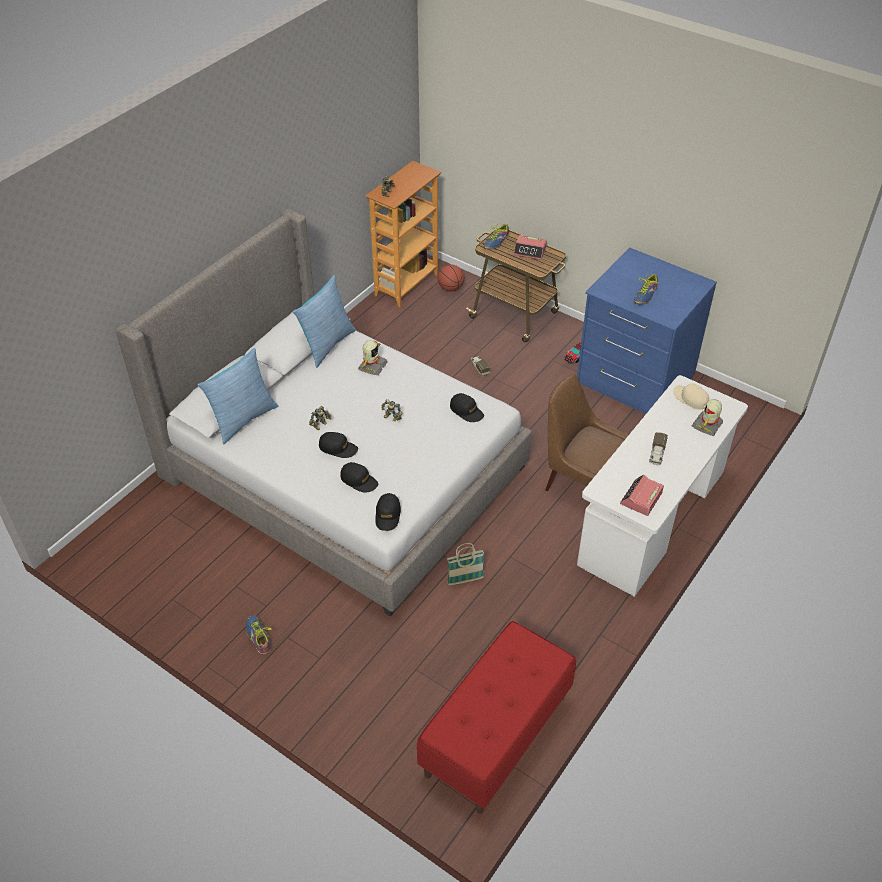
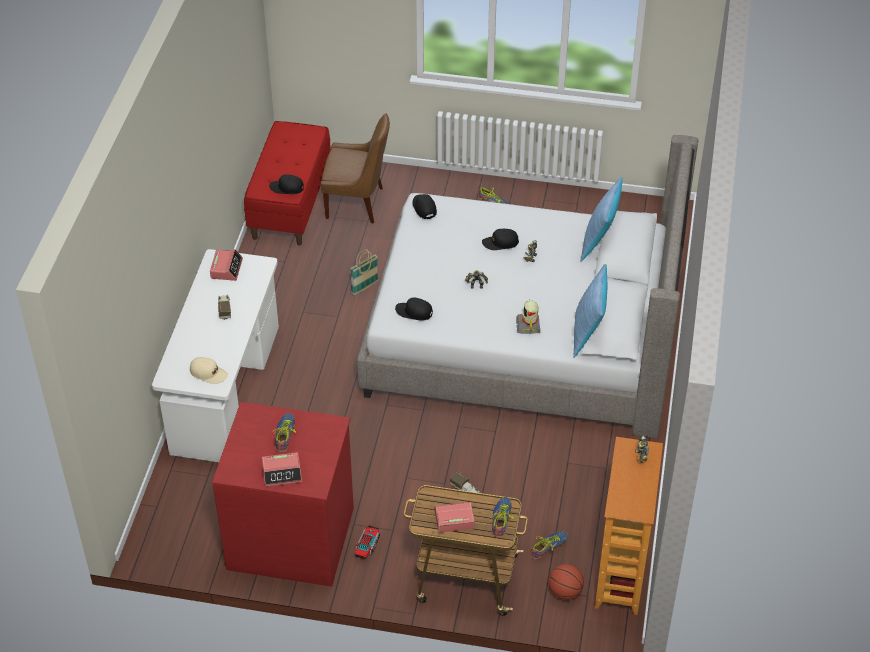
camera: 155 degrees right, 0 degrees up
(359, 480) = (464, 223): black cap -> black cap (287, 188)
(443, 315) = (548, 547): none -> shoe
(579, 481) = (305, 401): brown chair -> brown chair (357, 203)
(634, 380) = (291, 536): blue dresser -> red dresser
(657, 271) = (282, 473): none -> alarm clock
(707, 425) = (186, 351): toy robot -> none

